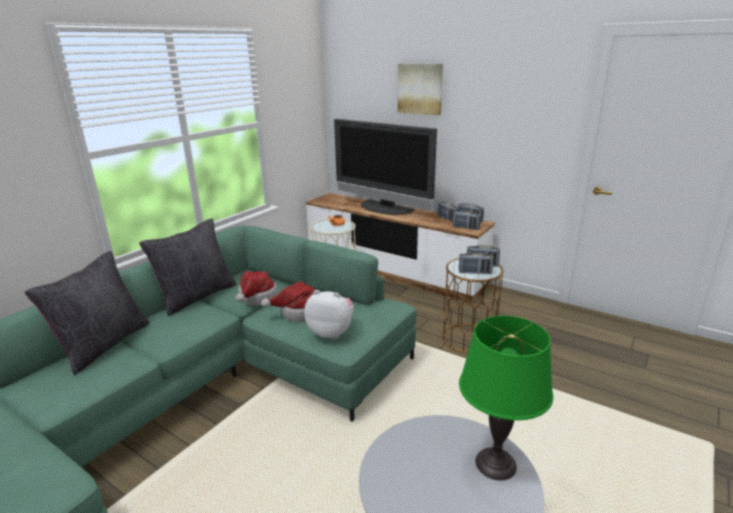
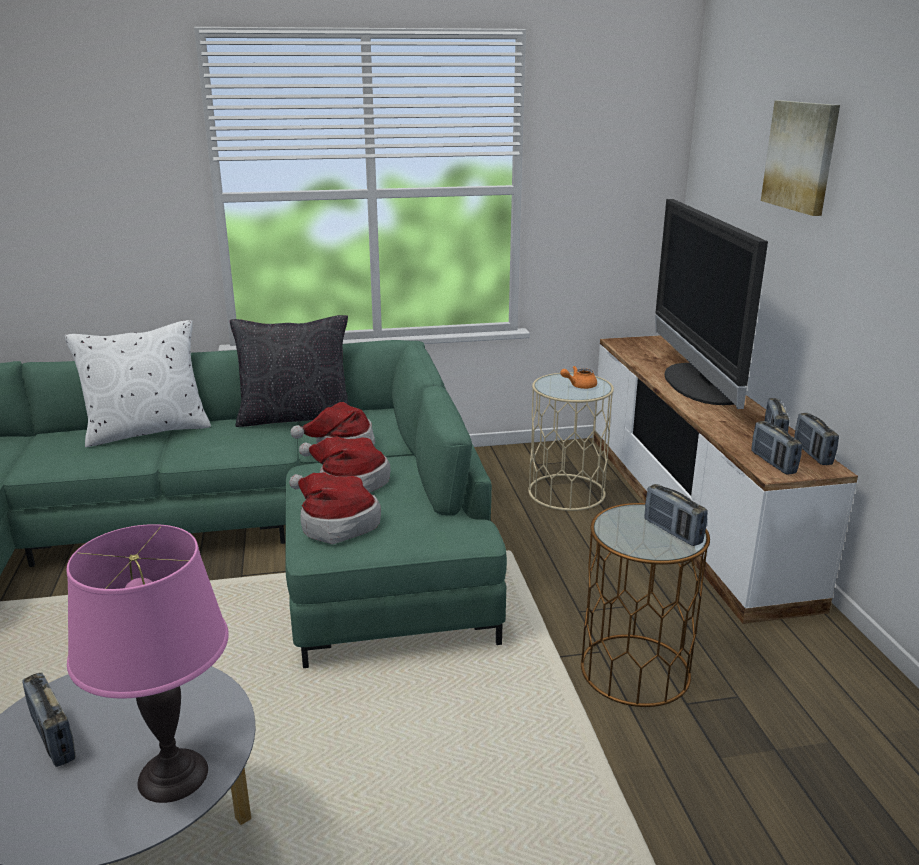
camera: 45 degrees right, 0 degrees up
(103, 345) = (147, 430): black pillow -> white pillow
(331, 332) = (335, 524): plush toy -> hat
(475, 272) = (632, 537): radio -> radio (53, 739)
(496, 464) = (173, 776): green table lamp -> pink table lamp

